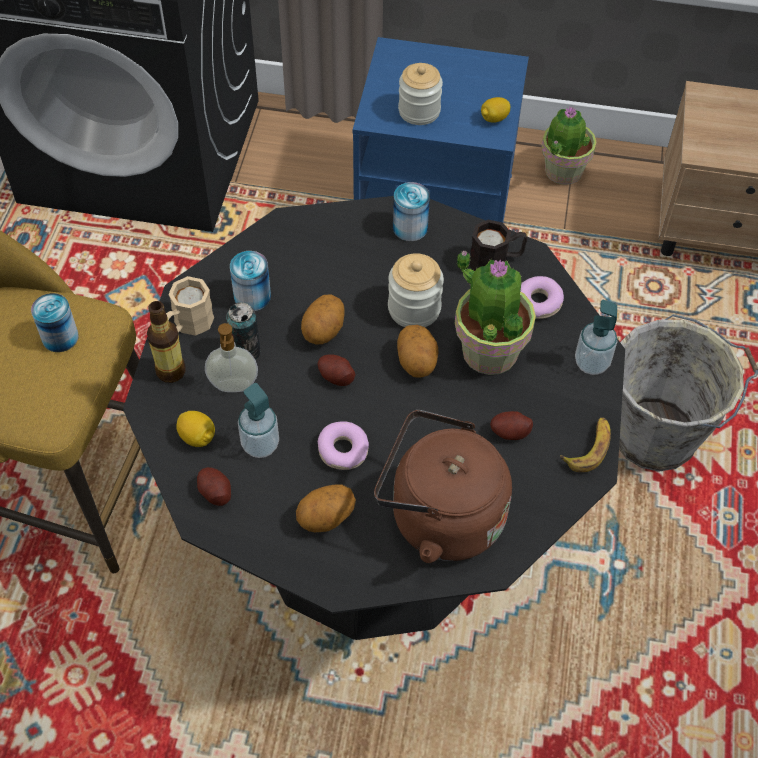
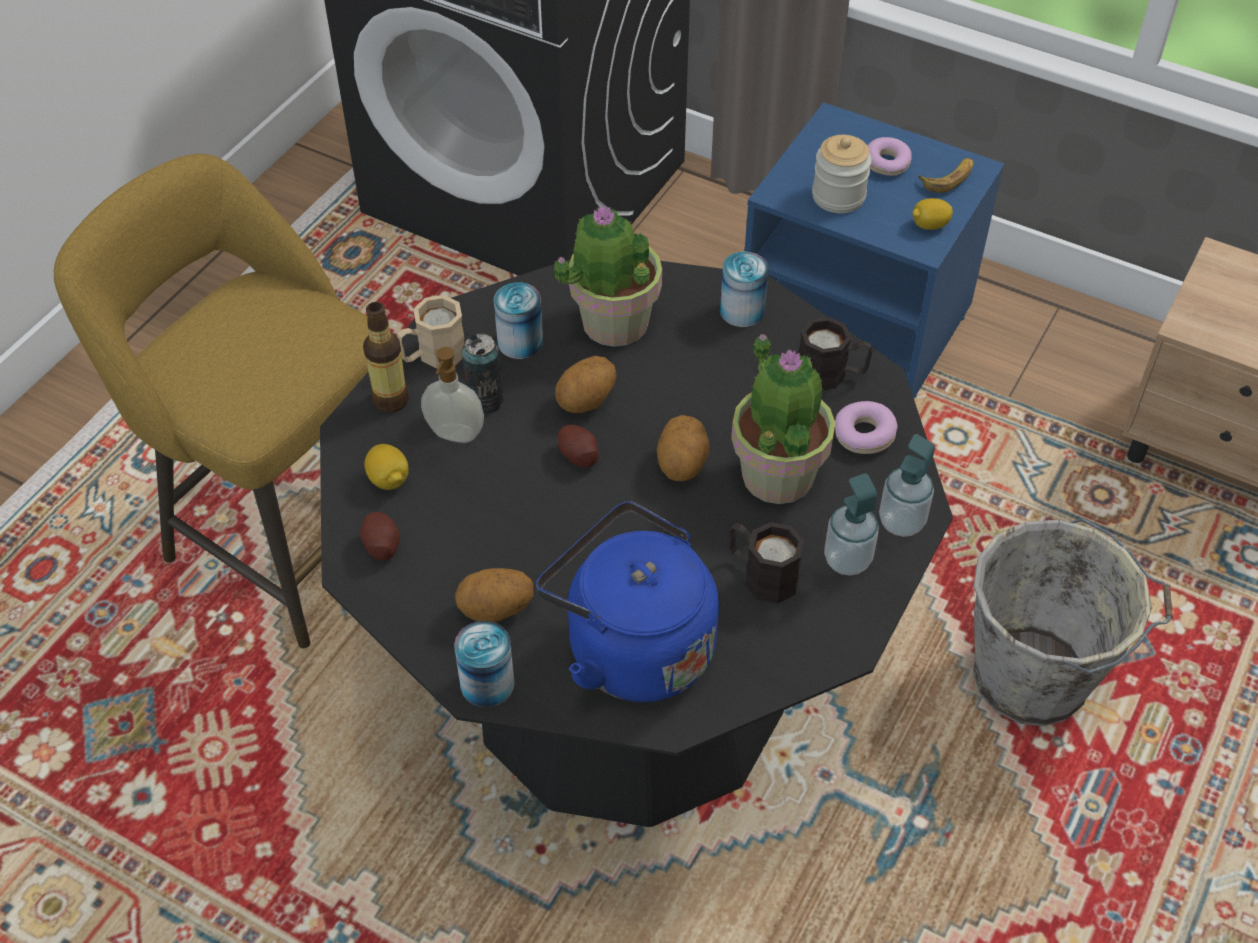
camera: 20 degrees right, 5 degrees down
(60, 337) = (295, 338): can -> can (487, 683)
(260, 444) = (456, 507): soap dispenser -> soap dispenser (847, 560)
(343, 450) = (549, 540): donut -> donut (886, 163)
(414, 309) = (706, 403): jar -> none
(439, 517) = (632, 647): brown kettle -> blue kettle
(509, 432) = (761, 574): potato -> black mug
(562, 171) = (1033, 327): potted plant -> potted plant (613, 323)
(589, 447) = (854, 619): banana -> banana (948, 178)

